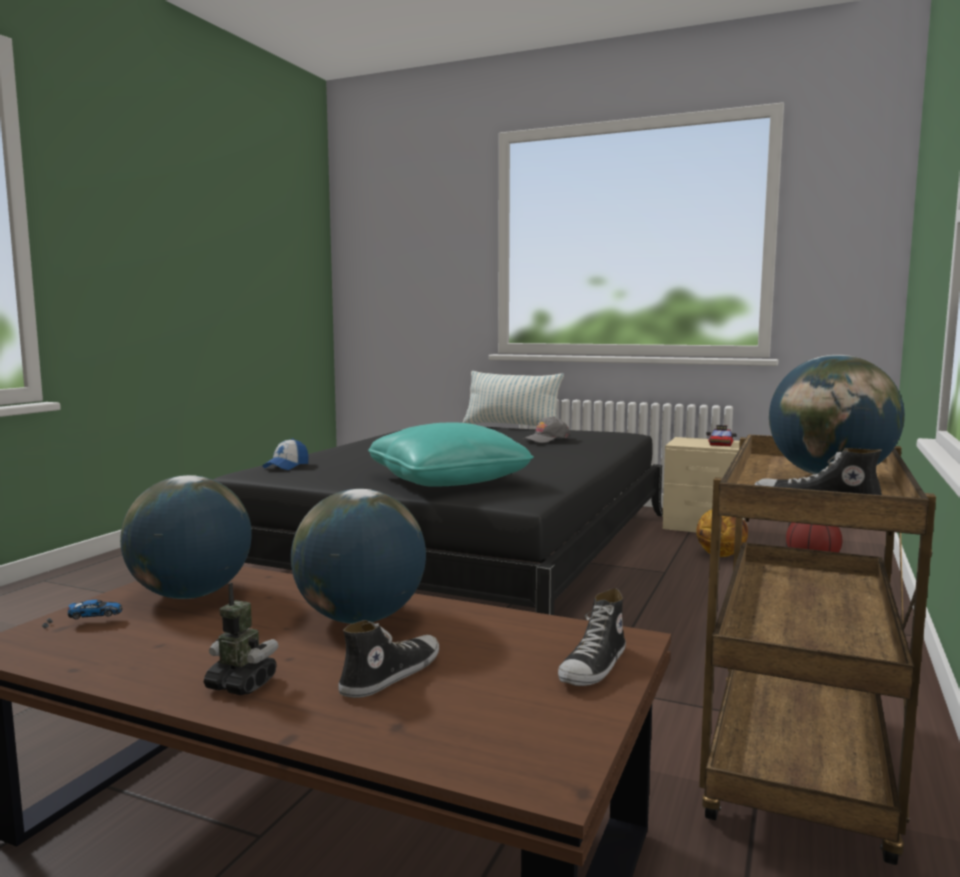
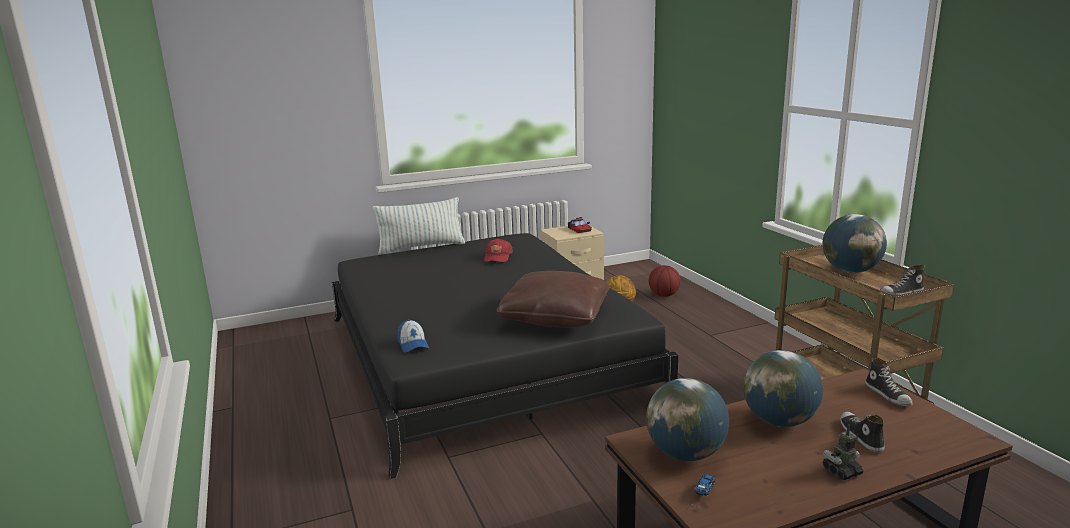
camera: 45 degrees left, 10 degrees up
(448, 481) = (555, 317): turquoise pillow -> brown pillow
(546, 439) = (497, 257): grey cap -> red cap

